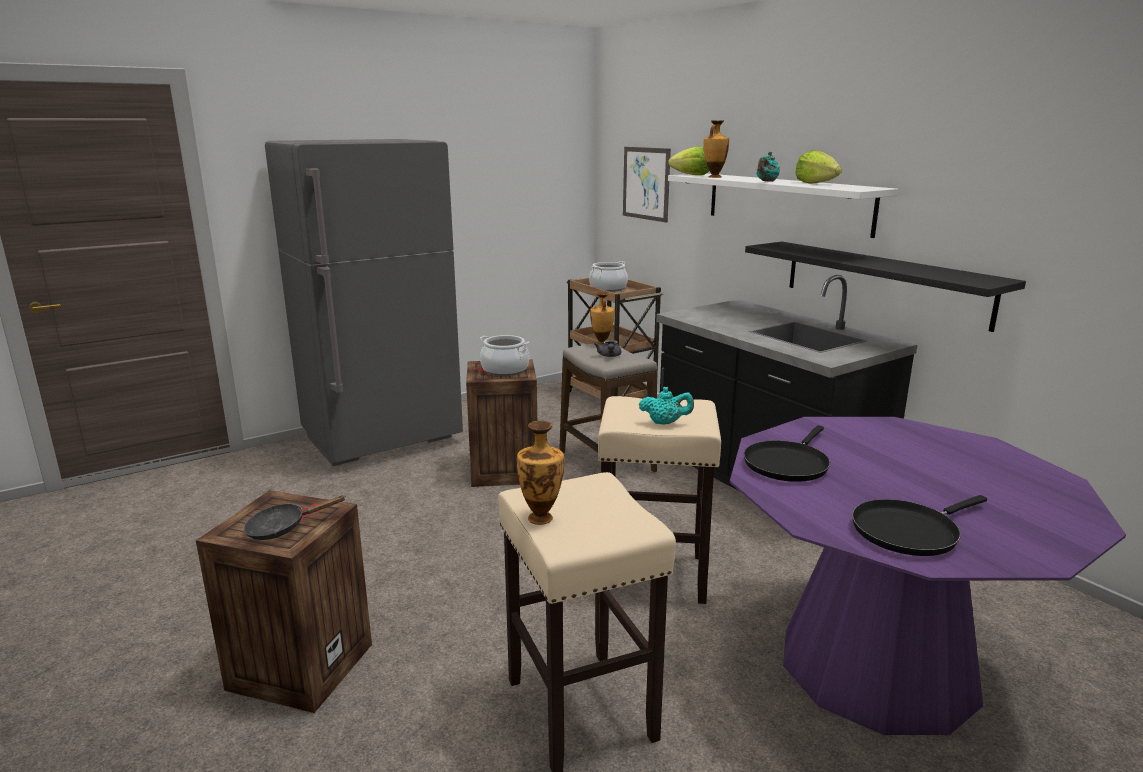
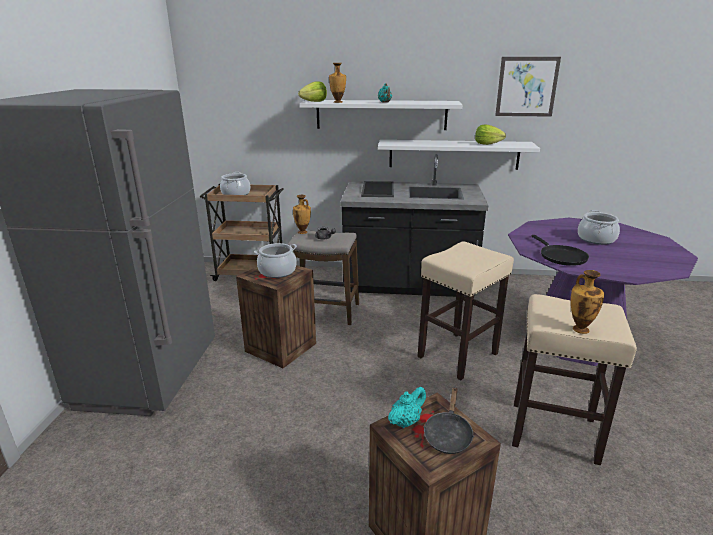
camera: 50 degrees left, 5 degrees up
(646, 183) = (246, 110): picture -> picture (527, 87)
(665, 423) = (482, 260): turquoise teapot -> turquoise teapot (406, 421)
(740, 314) = (377, 189): none -> tray
(816, 183) = (412, 101): lettuce -> lettuce (487, 144)
(883, 282) = (453, 154): black shelf -> white shelf
(909, 531) = (647, 264): black frying pan -> none
(935, 474) = (596, 239): none -> cooking pot

